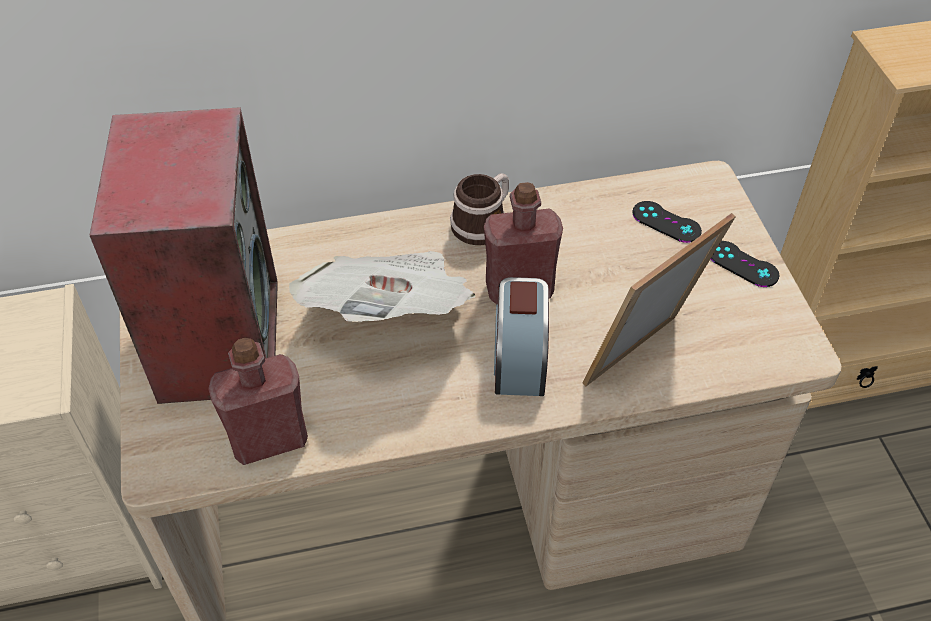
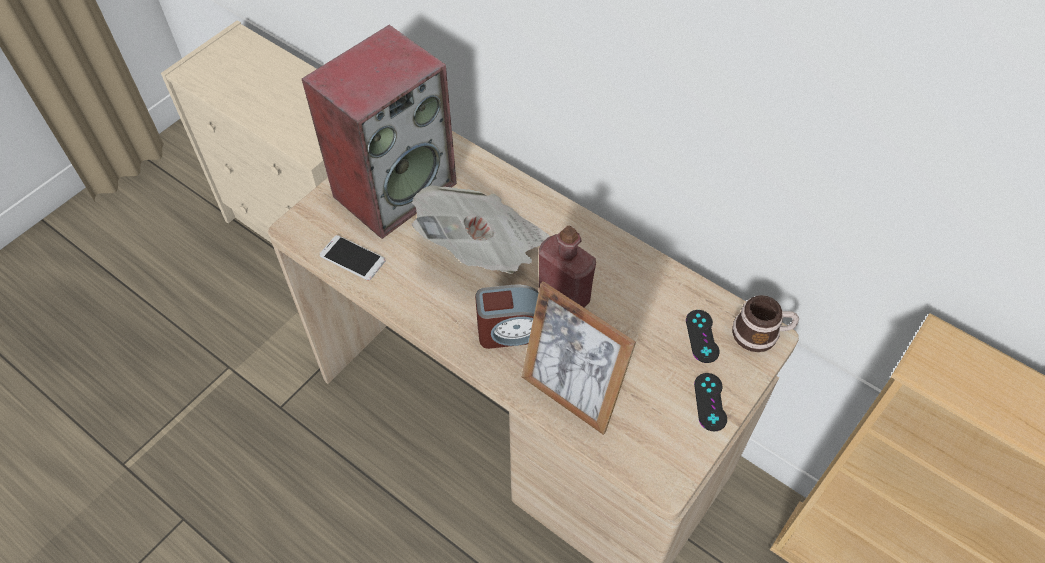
camera: 50 degrees right, 5 degrees up
(269, 440) = (352, 258): red bottle -> phone
(483, 222) = (598, 243): mug -> mug (761, 334)
(519, 359) = (510, 331): alarm clock -> alarm clock turned 150 degrees counterclockwise
(642, 360) = (571, 394): picture frame -> picture frame turned 150 degrees counterclockwise

